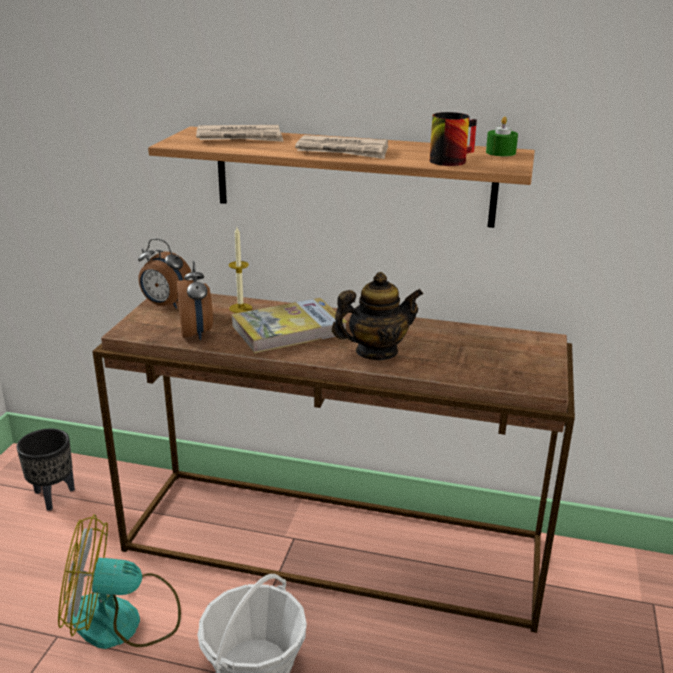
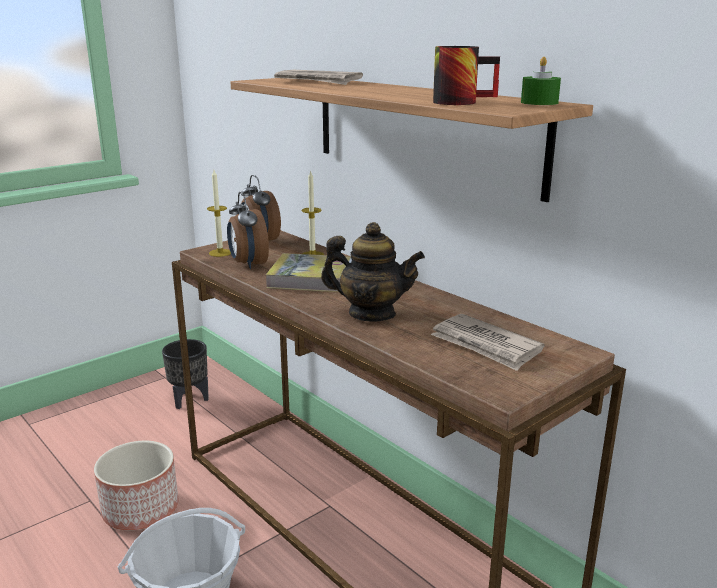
camera: 35 degrees right, 5 degrees down
(123, 620) = (140, 510): fan -> planter
(148, 328) = (220, 253): none -> candle
(197, 333) = (248, 264): alarm clock -> alarm clock turned 135 degrees clockwise
(343, 151) = (374, 91): newspaper -> newspaper (485, 345)

